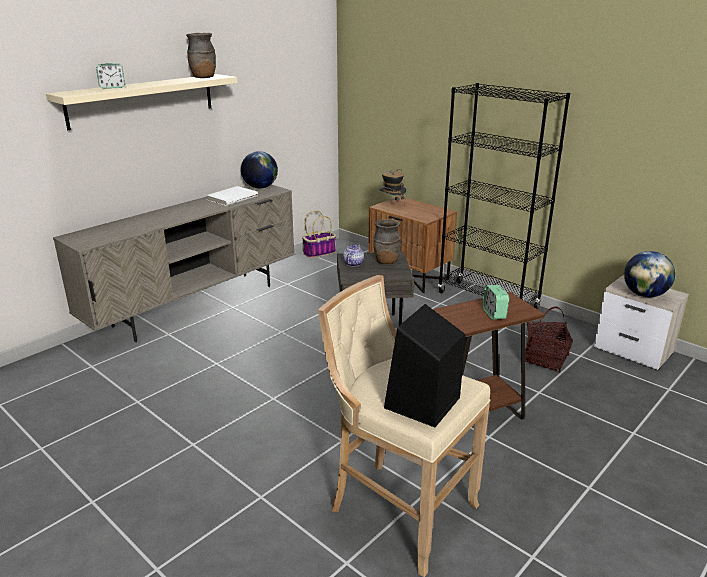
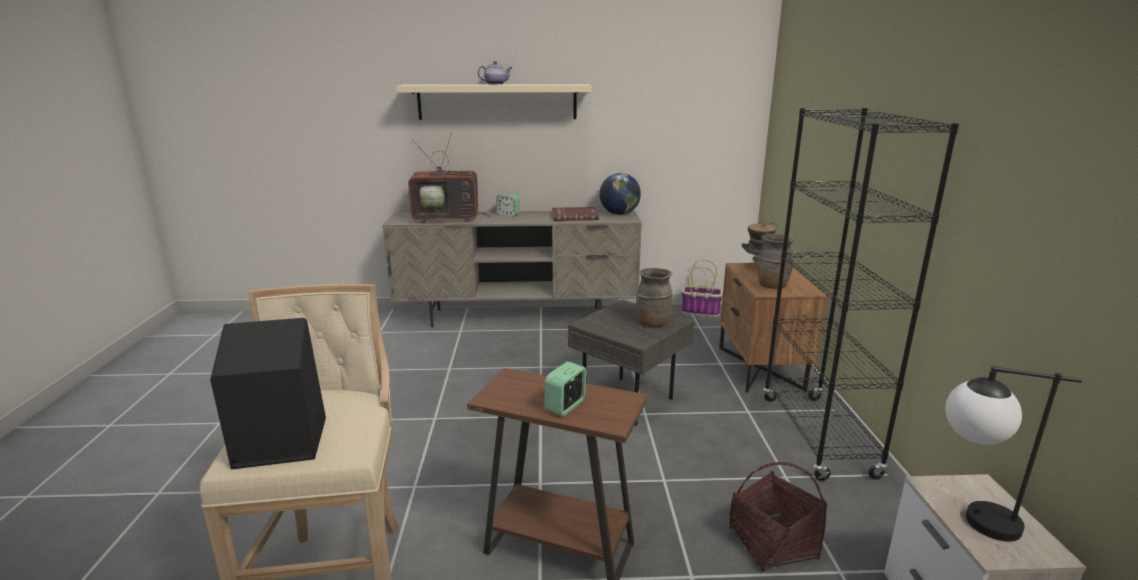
camera: 45 degrees right, 5 degrees down
(112, 87) = (459, 84): alarm clock -> alarm clock (508, 214)
(129, 227) = (448, 218): none -> television
(203, 77) = (559, 84): brown vase -> brown vase (771, 286)
(231, 197) = (574, 216): white book -> red book
(353, 263) = (615, 313): teapot -> teapot (496, 84)
(644, 295) = (970, 519): globe -> table lamp

